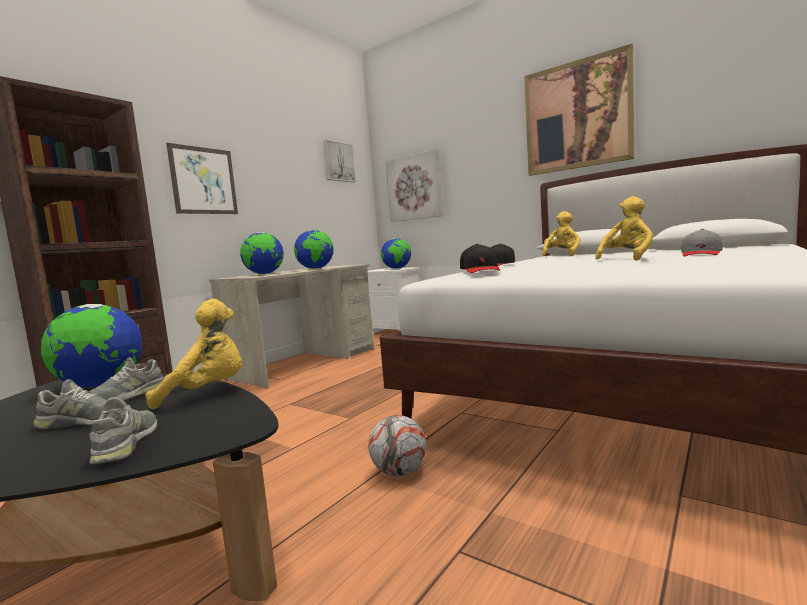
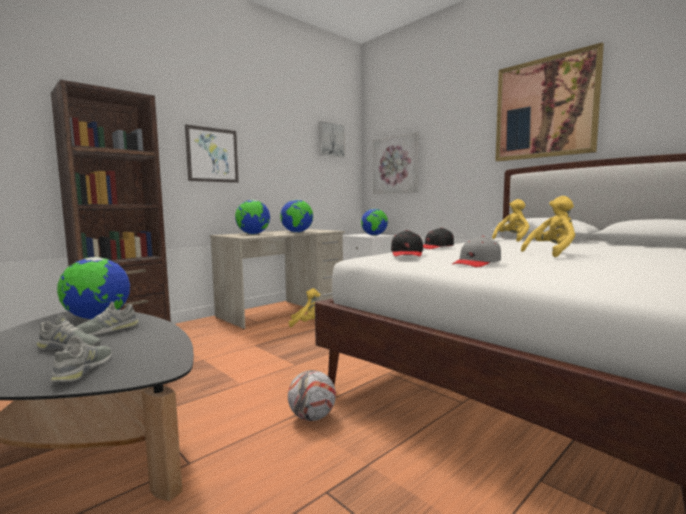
camera: 10 degrees right, 0 degrees up
(207, 393) = (161, 335): yellow plush toy -> yellow plush toy (307, 323)
(701, 254) = (627, 255): grey cap -> grey cap (477, 263)

